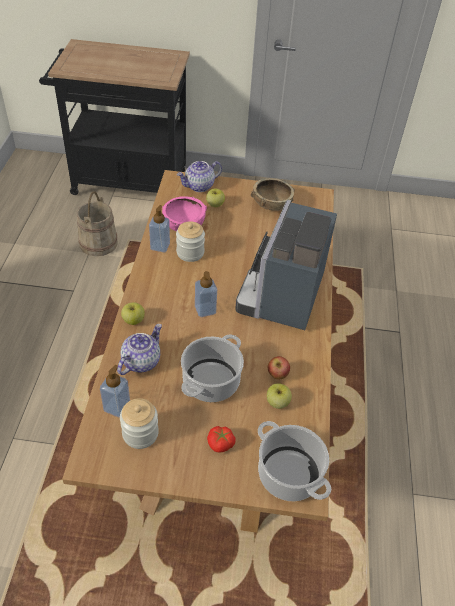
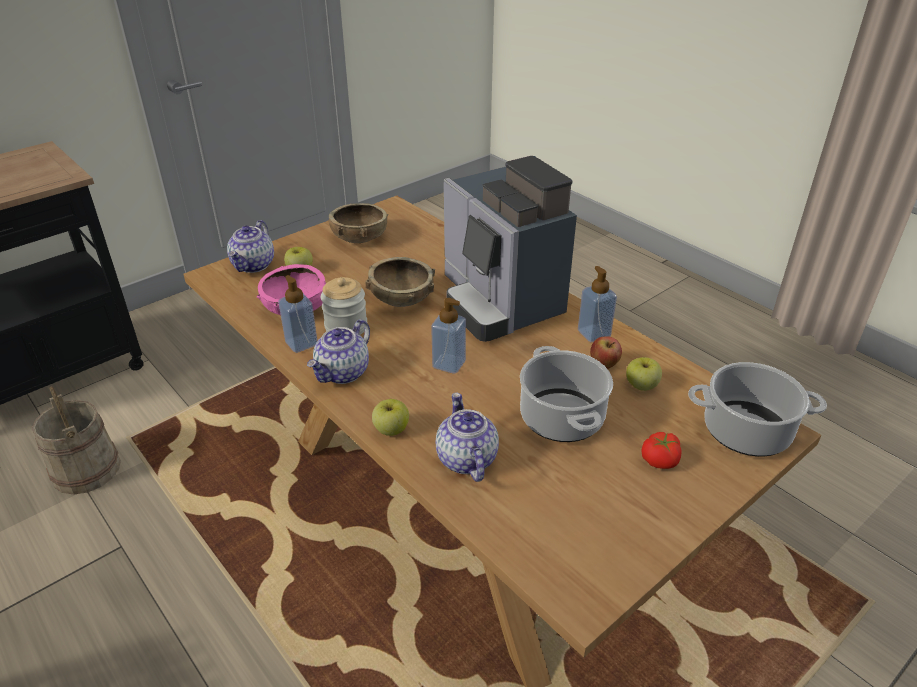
camera: 45 degrees left, 10 degrees down
(117, 407) = (517, 521): soap dispenser -> soap dispenser (594, 333)
(140, 433) = (581, 522): jar -> none
(155, 276) = (343, 373): none -> teapot
(238, 256) = (401, 298): none -> brown bowl

